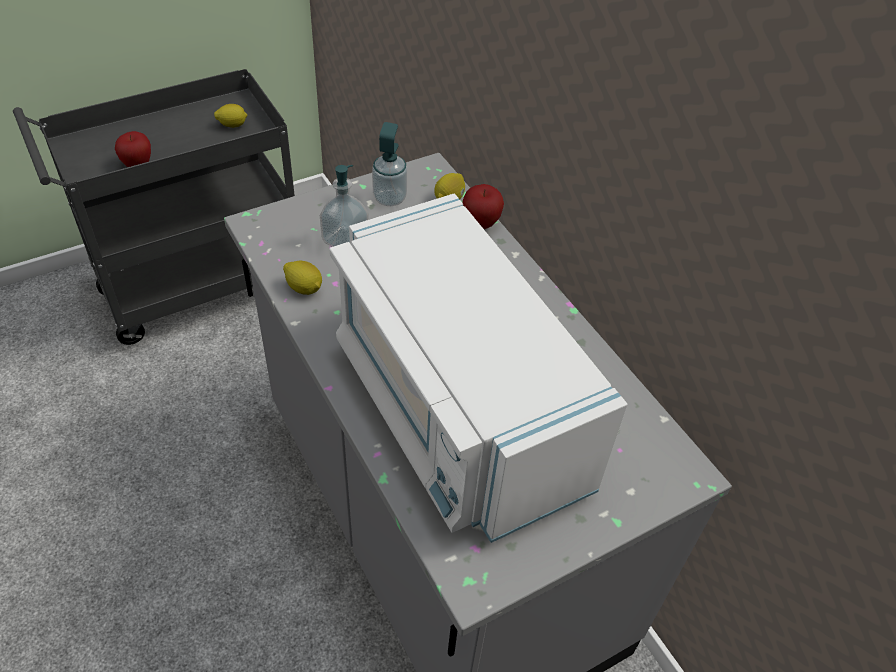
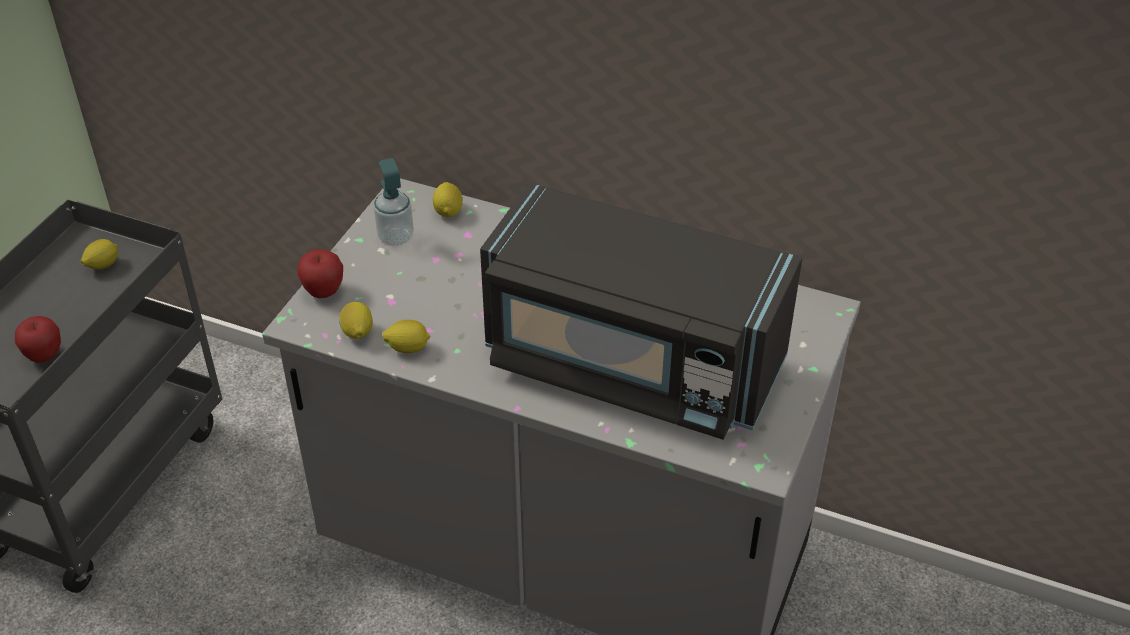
camera: 35 degrees left, 5 degrees down
(283, 255) = (357, 333): none -> lemon
(345, 241) = (398, 292): soap dispenser -> none
(457, 410) = (631, 364): white microwave -> black microwave
(481, 224) = (496, 217): apple -> apple (324, 292)

